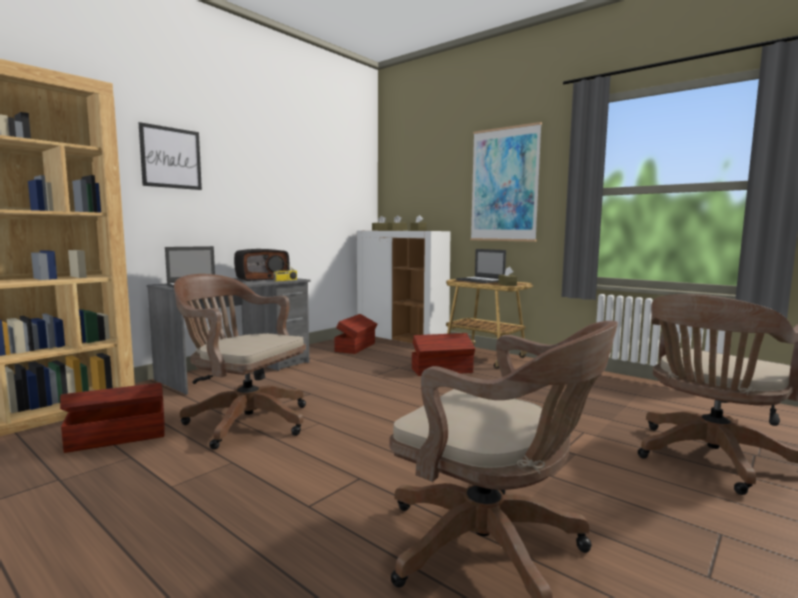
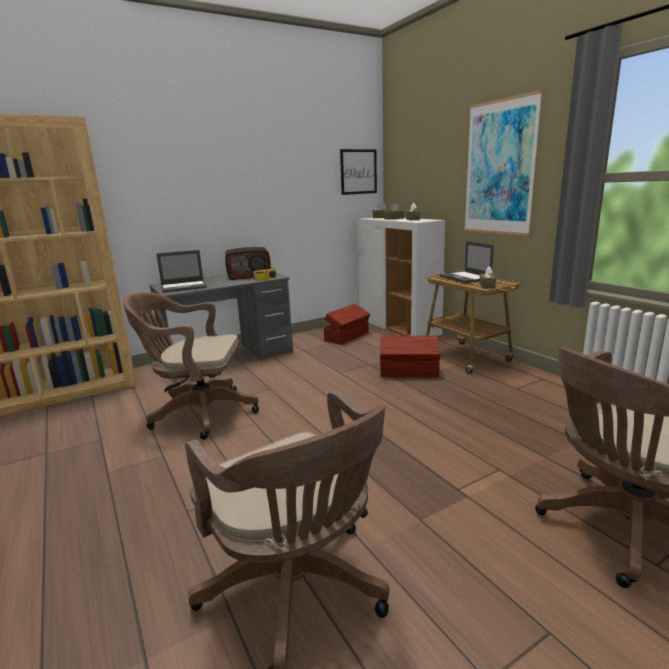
camera: 20 degrees right, 10 degrees up
(116, 436) = (104, 417): brown storage box -> none
(171, 158) = (161, 170): picture -> picture (358, 172)
(243, 421) = (198, 413): brown office chair -> brown office chair turned 45 degrees counterclockwise

